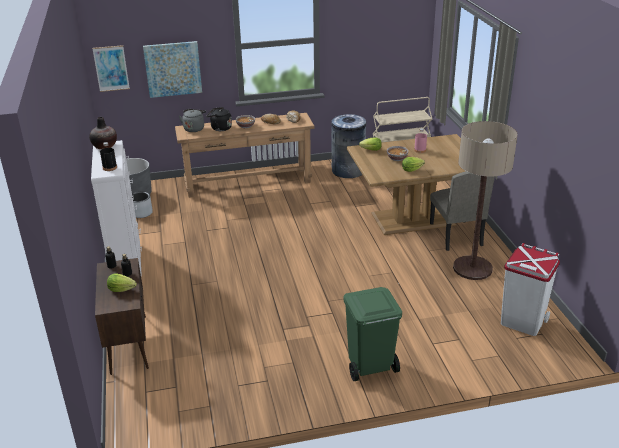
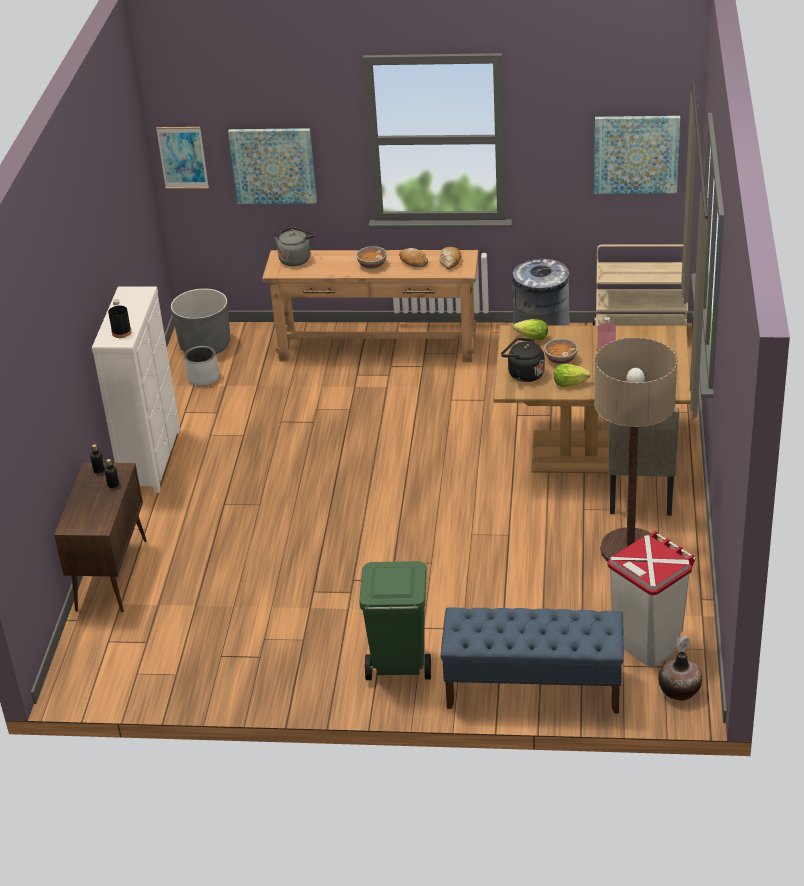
camera: 20 degrees right, 5 degrees up
(105, 146) = (130, 294): vase -> vase (679, 691)
(121, 289) = (97, 505): lettuce -> none
(220, 128) = (332, 264): black kettle -> black kettle (523, 374)
(396, 43) = (636, 154): none -> picture
(469, 364) = (532, 688): none -> blue bench

